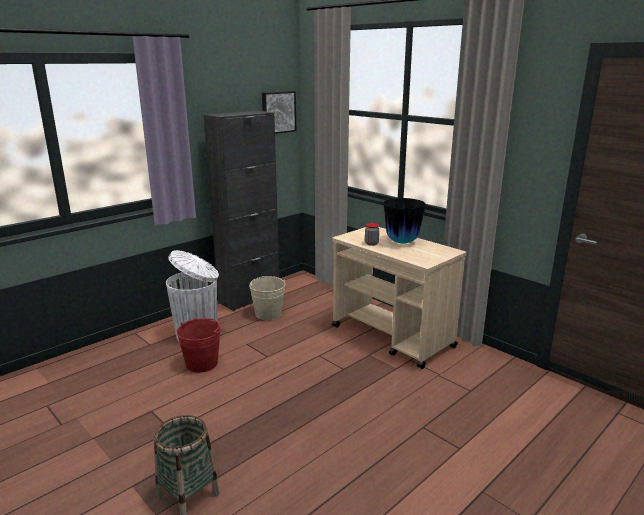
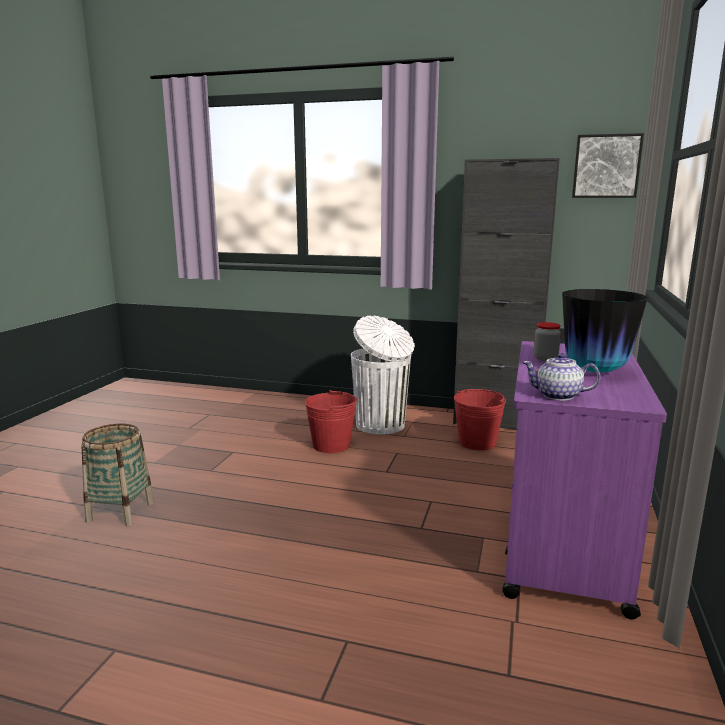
camera: 60 degrees right, 5 degrees down
(268, 314) = (477, 442): beige bucket -> red bucket
(393, 337) = (563, 544): beige cart -> purple cart
(429, 259) = (557, 396): none -> teapot

